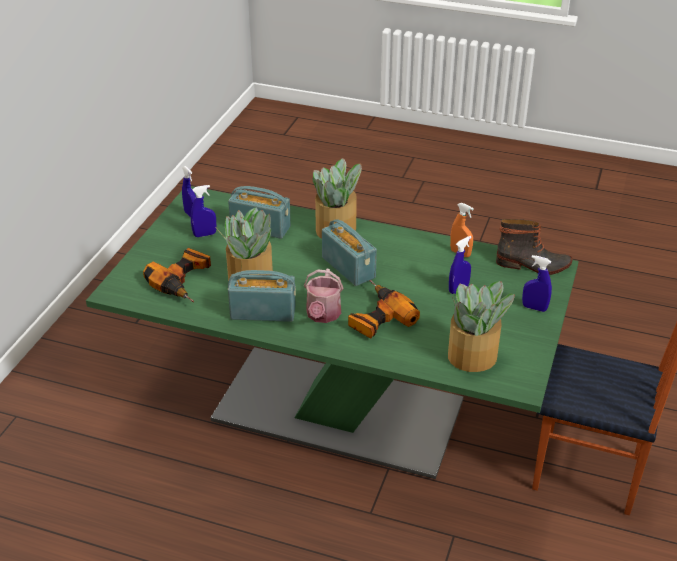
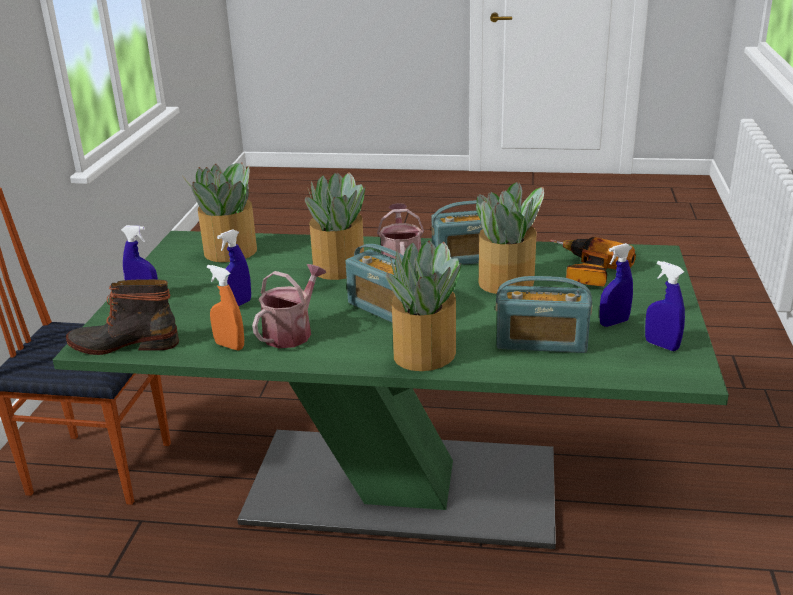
camera: 170 degrees right, 10 degrees down
(377, 318) = (337, 268): power drill -> potted plant
(418, 258) = (292, 332): none -> watering can

